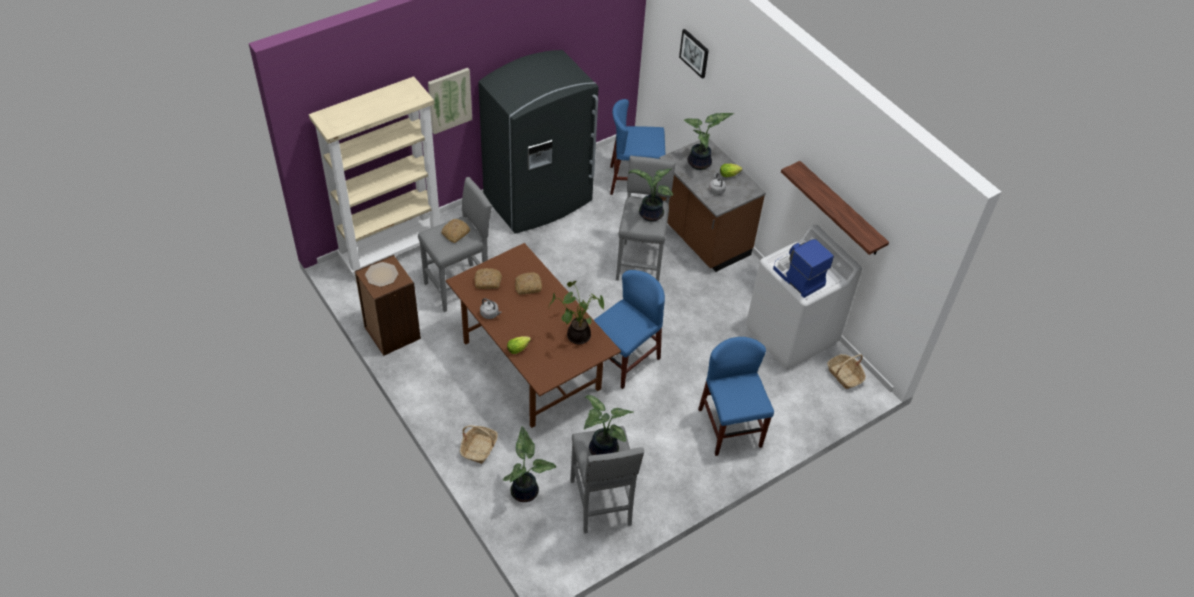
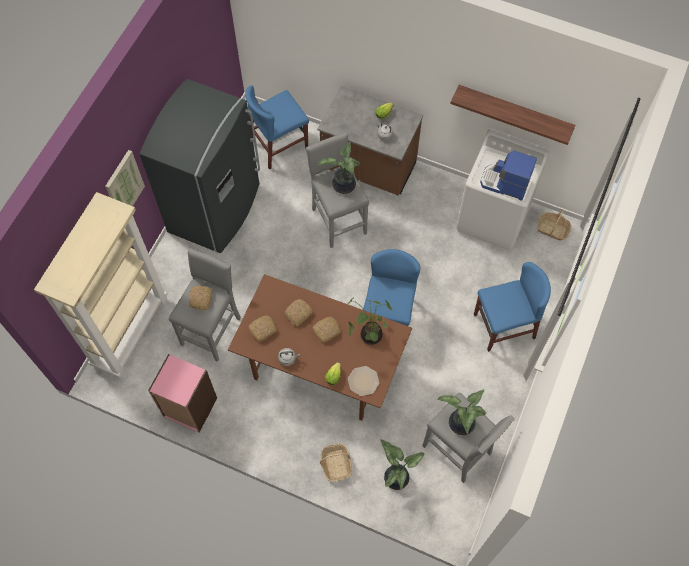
camera: 30 degrees left, 15 degrees up
(382, 275) = (174, 379): plate -> plate (363, 381)
(391, 333) = (190, 408): brown bookcase -> pink bookcase
(542, 311) = (327, 330): none -> bread
(694, 53) = (306, 23): picture -> none
(700, 163) = (354, 116): potted plant -> none
(730, 428) = (504, 326): blue chair -> blue chair turned 120 degrees clockwise

